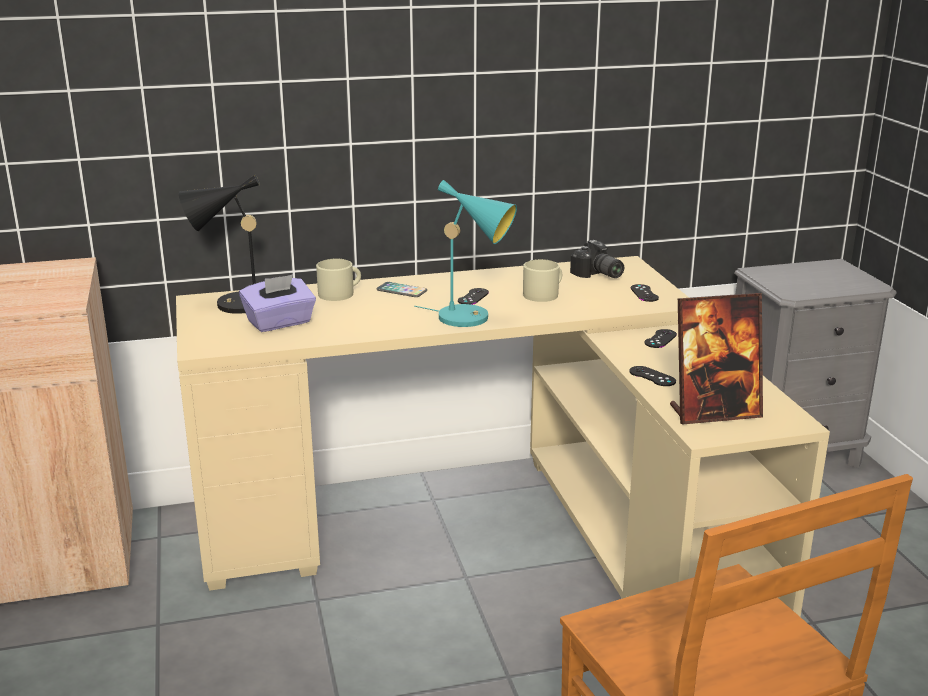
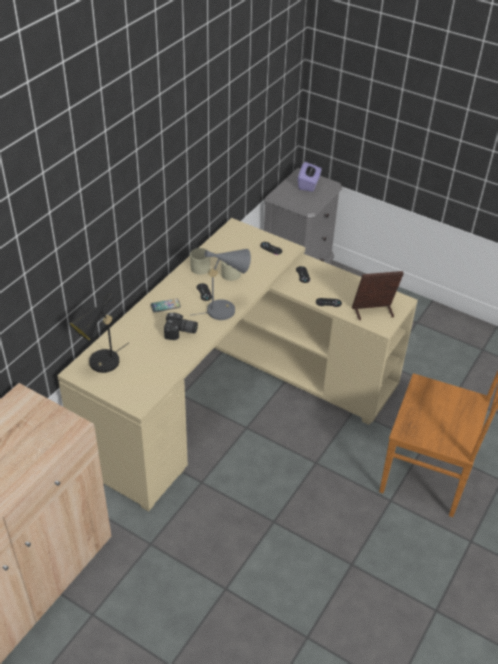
camera: 45 degrees left, 20 degrees up
(280, 323) = (145, 364): purple tissue box -> purple tissue box (309, 184)
(340, 293) = (139, 325): beige mug -> beige mug (201, 266)
(471, 318) = (225, 309): turquoise table lamp -> grey table lamp
(597, 275) = (234, 244): camera -> camera (180, 332)
(714, 412) = (373, 312): picture frame -> picture frame turned 135 degrees counterclockwise

